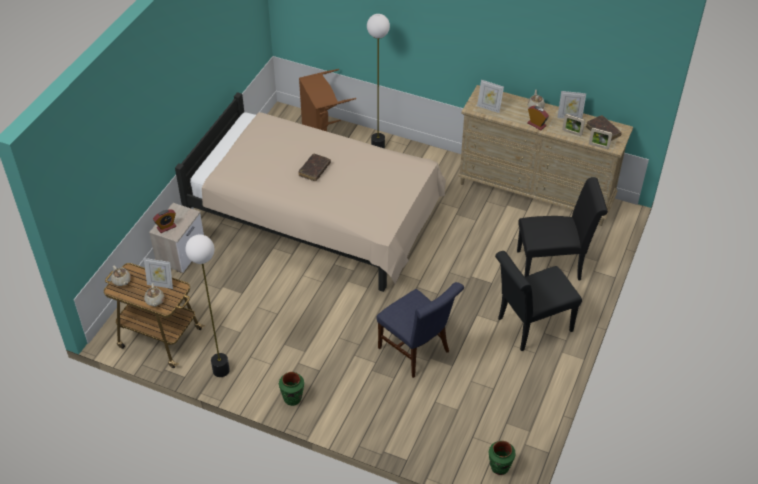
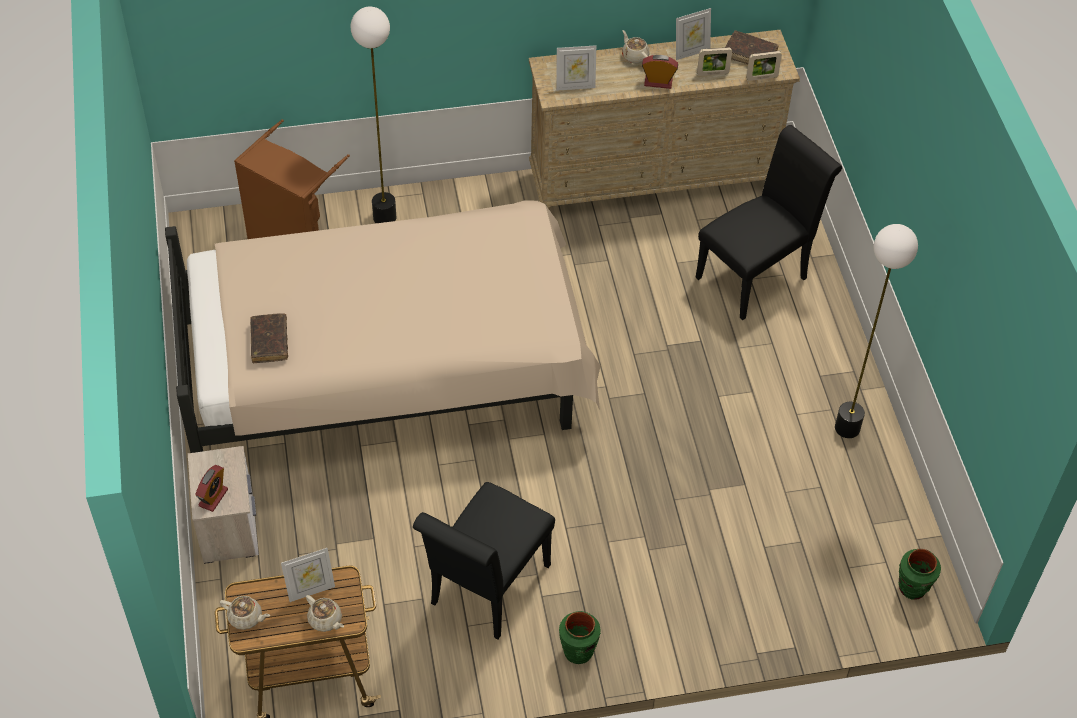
camera: 35 degrees left, 5 degrees up
(221, 370) = (443, 670): floor lamp -> floor lamp (847, 428)
(314, 170) = (384, 296): brown book -> brown book (269, 342)
(417, 351) = (685, 490): blue chair -> none
(530, 326) = (796, 376): black chair -> black chair (486, 591)

